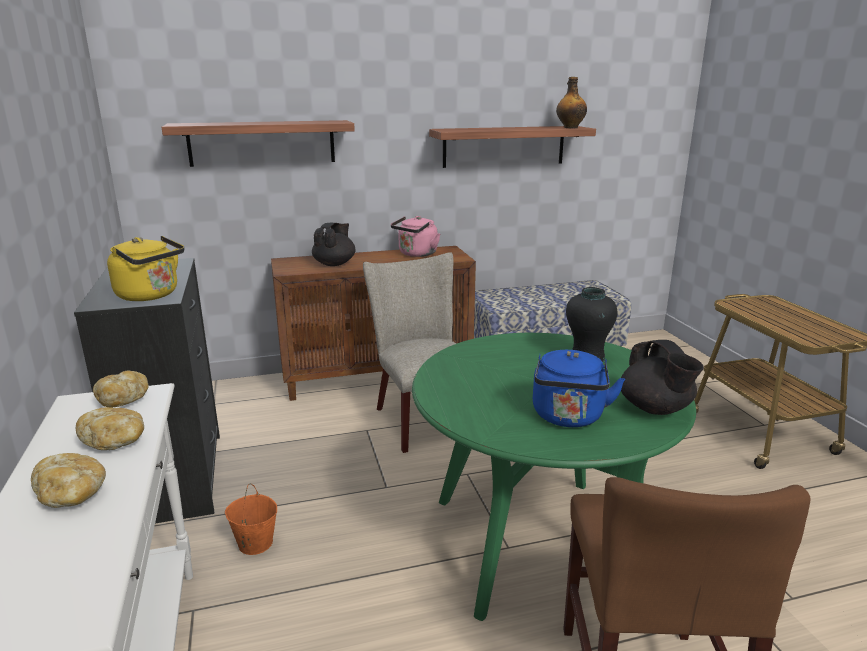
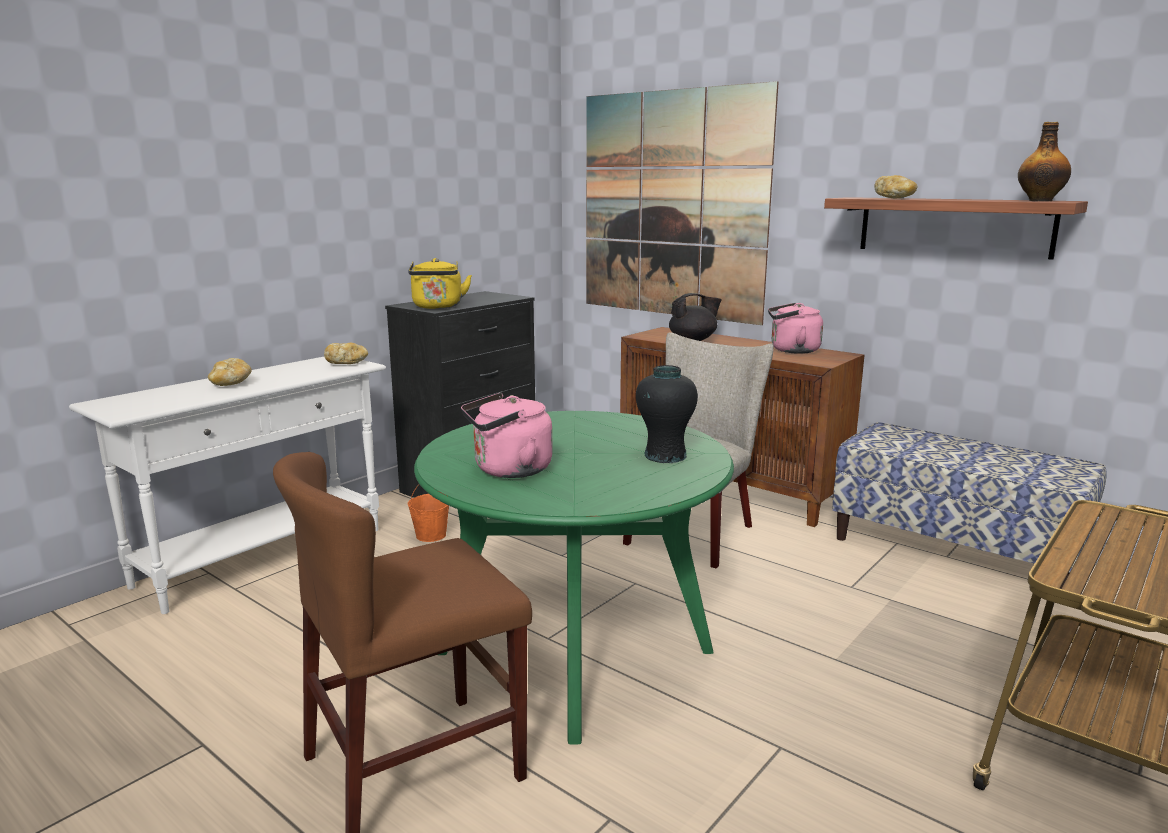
camera: 55 degrees right, 5 degrees down
(115, 441) = (294, 375): bread -> bread (895, 198)
(262, 143) = (672, 205): shelf -> picture
(568, 417) = (508, 470): blue kettle -> pink kettle
(655, 409) = (582, 498): black teapot -> none

